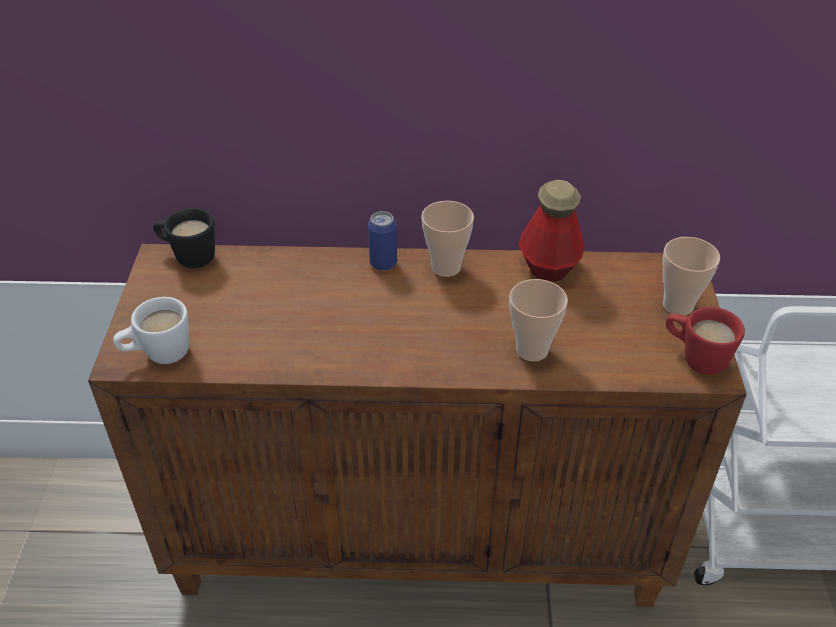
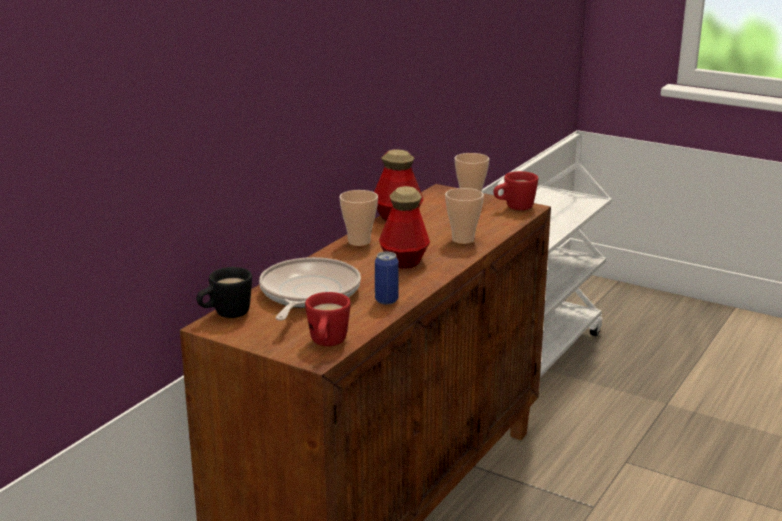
camera: 60 degrees left, 20 degrees down
(158, 355) = (327, 344): white mug -> red mug
(273, 289) = (307, 294): none -> frying pan
(383, 263) = (329, 257): can -> can (386, 300)
(420, 325) = (404, 261): none -> bottle

